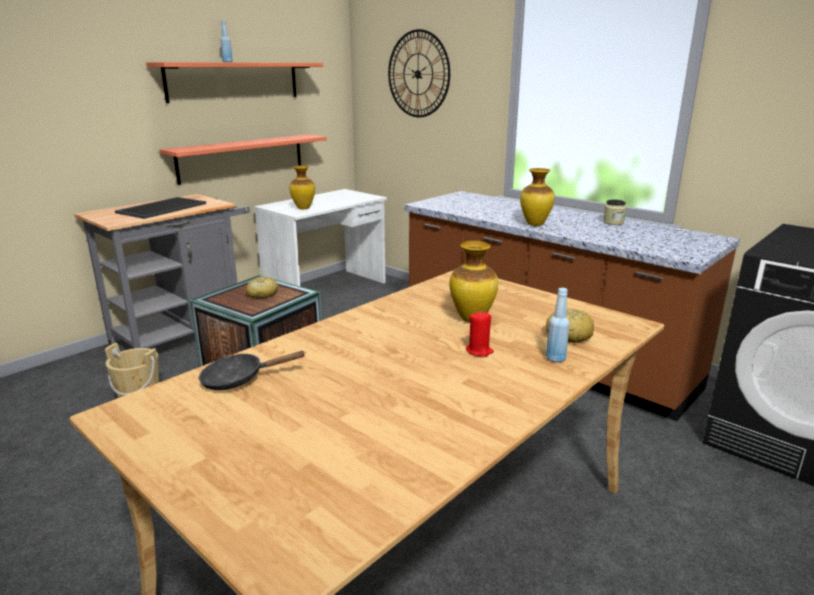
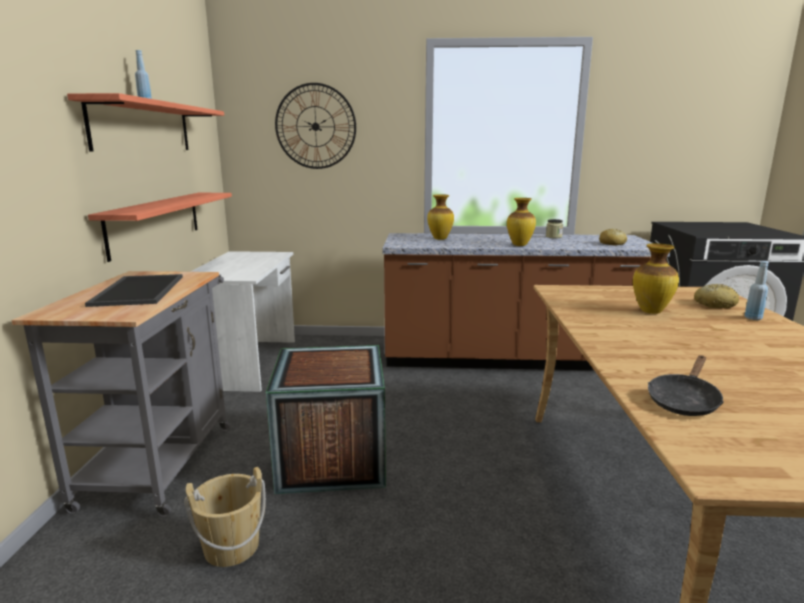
camera: 40 degrees left, 5 degrees down
(262, 294) = (332, 363): bread -> bread (612, 243)
(303, 208) = (240, 272): vase -> vase (439, 239)
(479, 351) = (716, 327): red candle -> none

